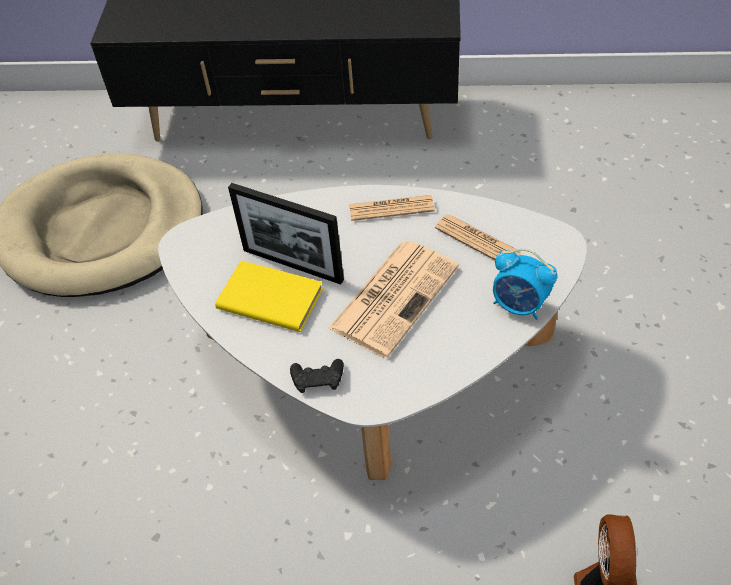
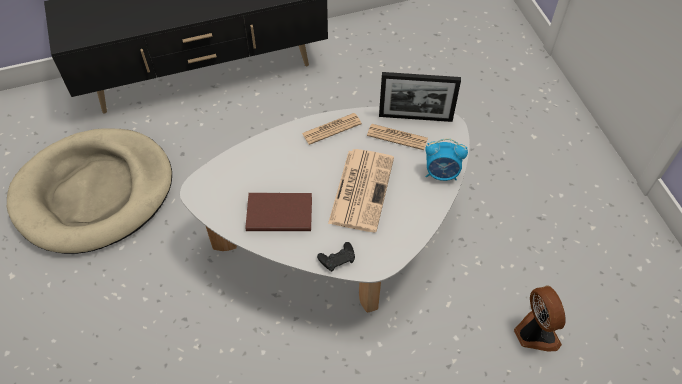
camera: 25 degrees left, 5 degrees up
(270, 297) = (278, 212): yellow book -> brown book
(292, 265) = (283, 186): picture frame -> picture frame (415, 117)

